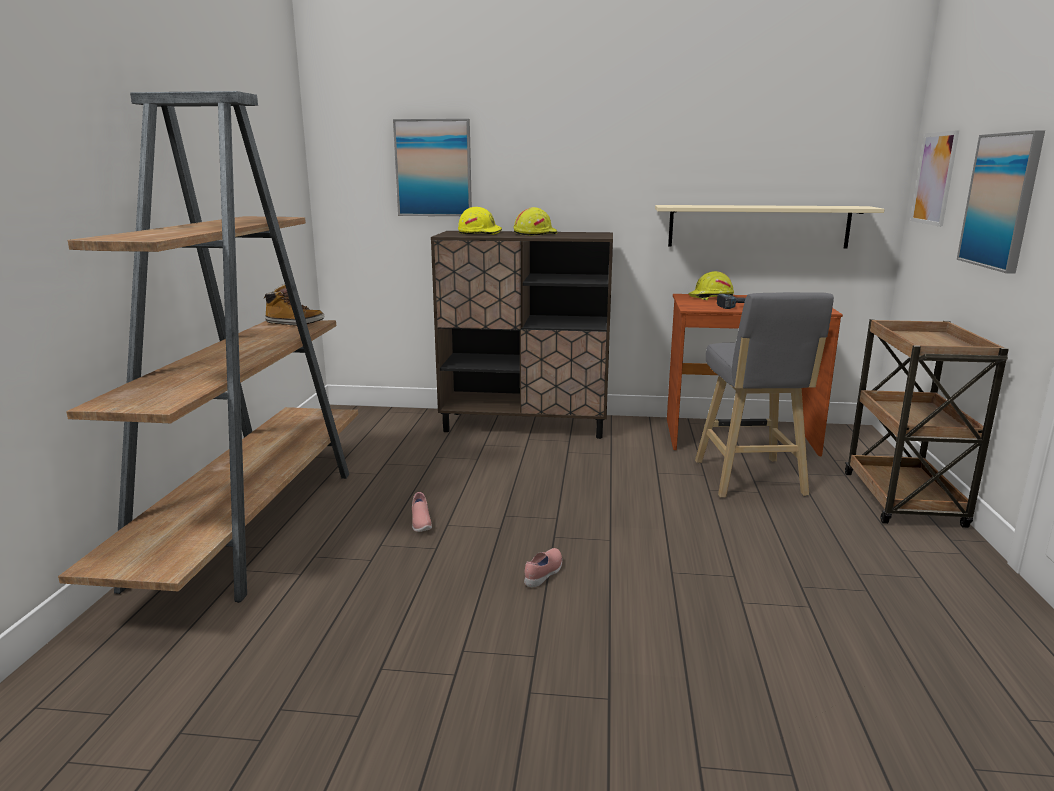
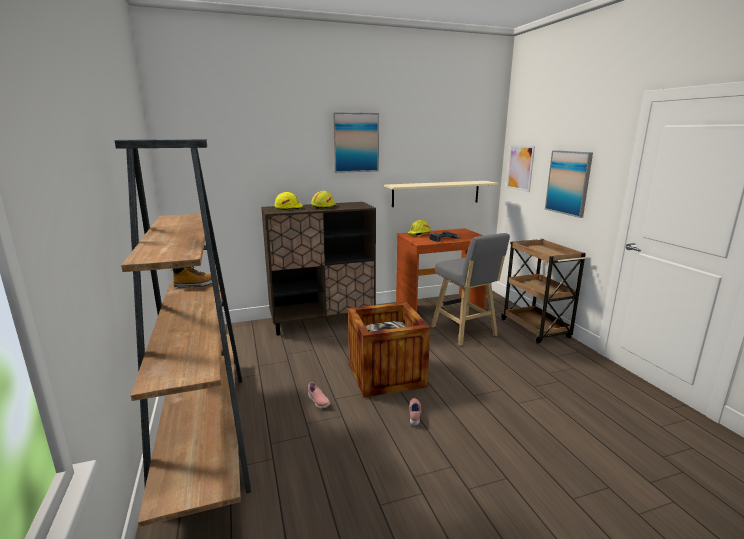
camera: 25 degrees left, 0 degrees up
(433, 168) = (249, 167): picture -> picture (355, 142)
(552, 511) = (386, 374): none -> crate

